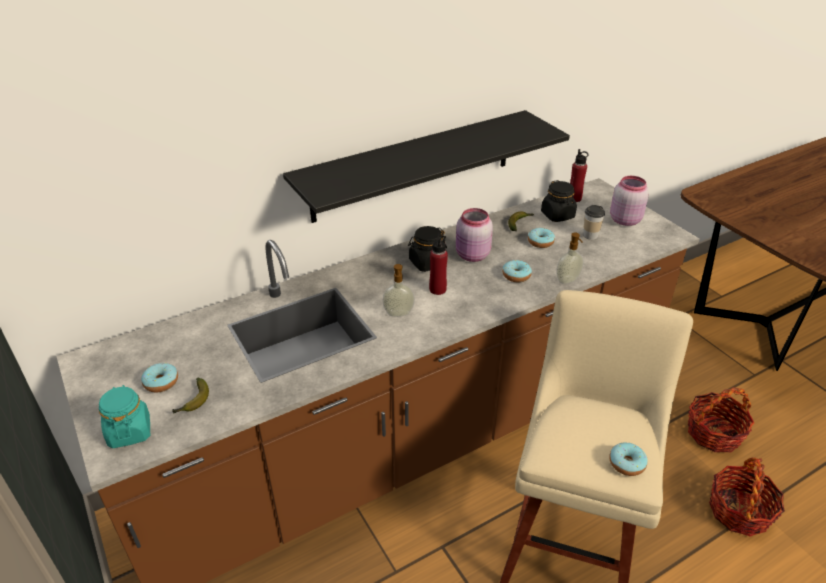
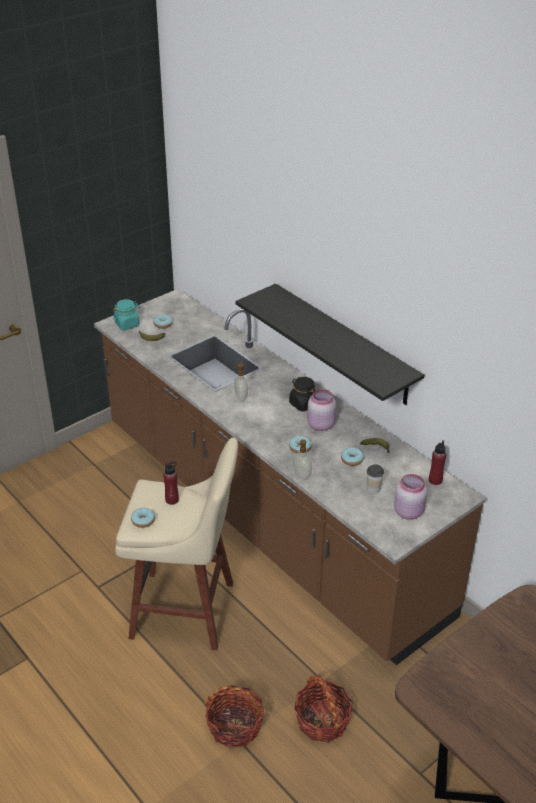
camera: 80 degrees right, 0 degrees up
(437, 289) = (272, 411): red bottle -> red bottle (172, 500)
(557, 215) = (399, 470): black jar -> none

